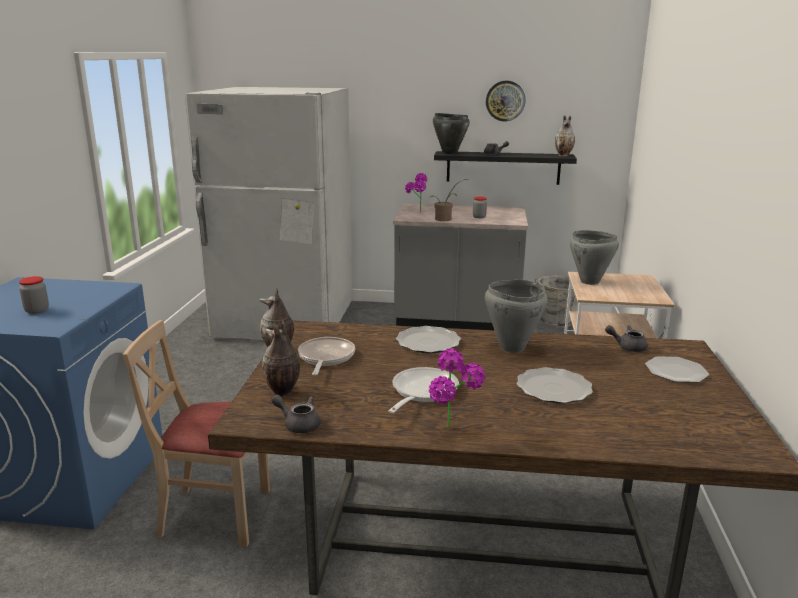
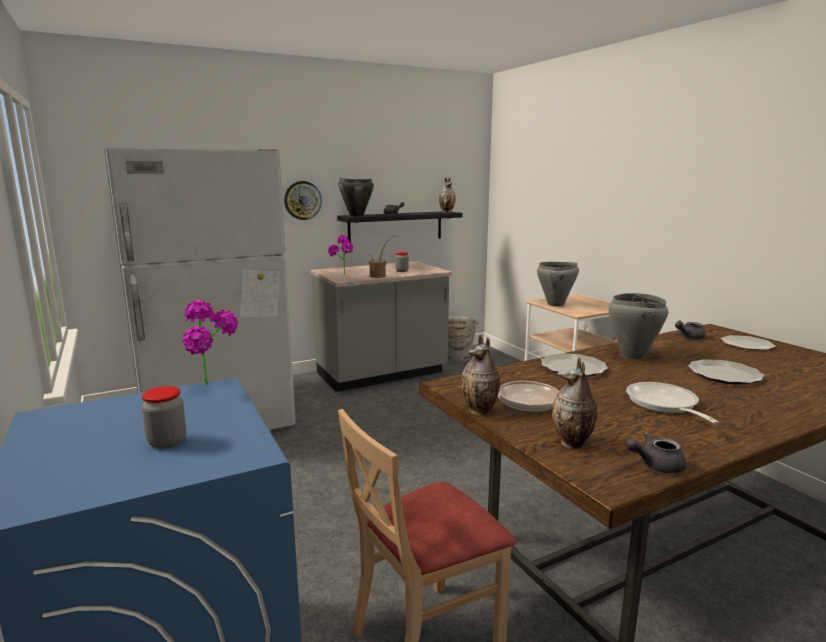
camera: 35 degrees left, 5 degrees down
(454, 432) = (756, 425): potted plant -> potted plant (214, 386)
(505, 101) = (394, 166): wall clock -> wall clock (302, 200)

